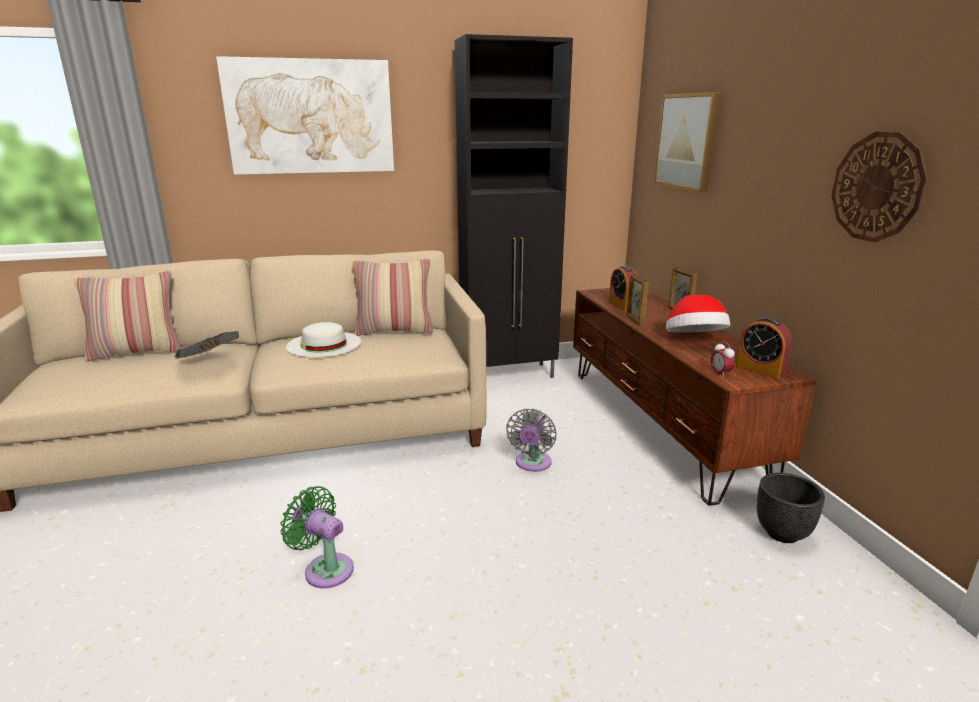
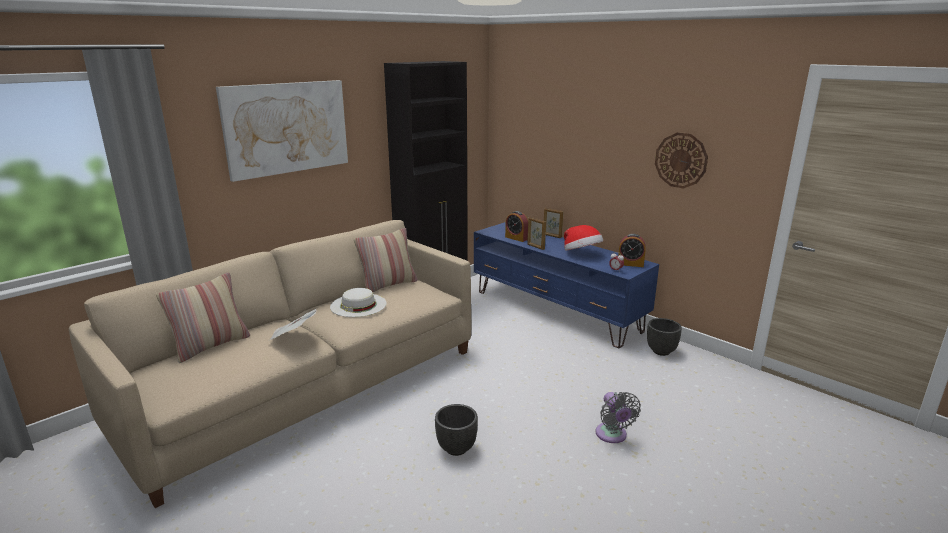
camera: 30 degrees left, 0 degrees up
(325, 568) = (457, 448): green fan -> black planter
(532, 464) = (509, 354): grey fan -> grey fan (612, 435)
(661, 424) = (556, 311): brown tv stand -> blue tv stand
(686, 141) = (539, 126): picture -> none

